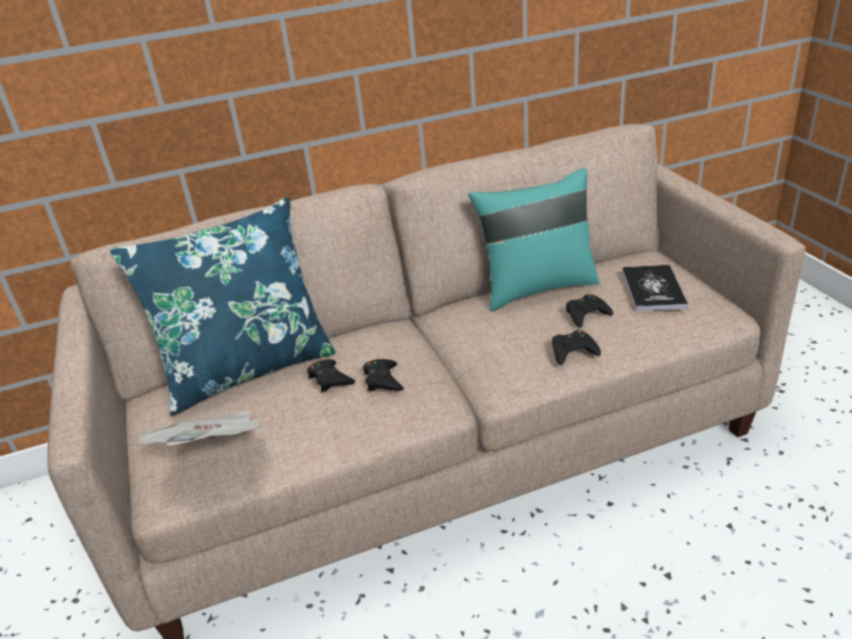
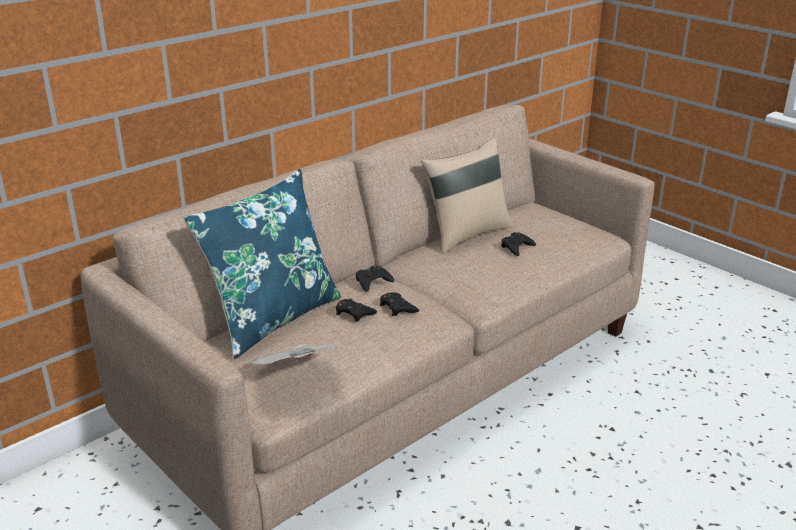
camera: 25 degrees left, 5 degrees down
(536, 287) = (466, 234): turquoise pillow -> beige pillow
(573, 351) = (522, 272): black game controller -> black game controller (372, 282)
(653, 289) = (552, 226): book -> none

